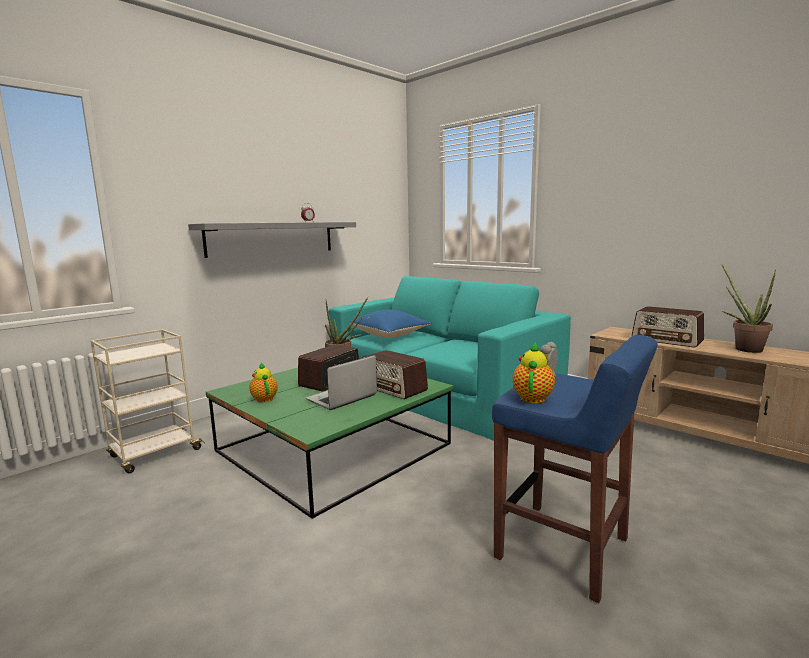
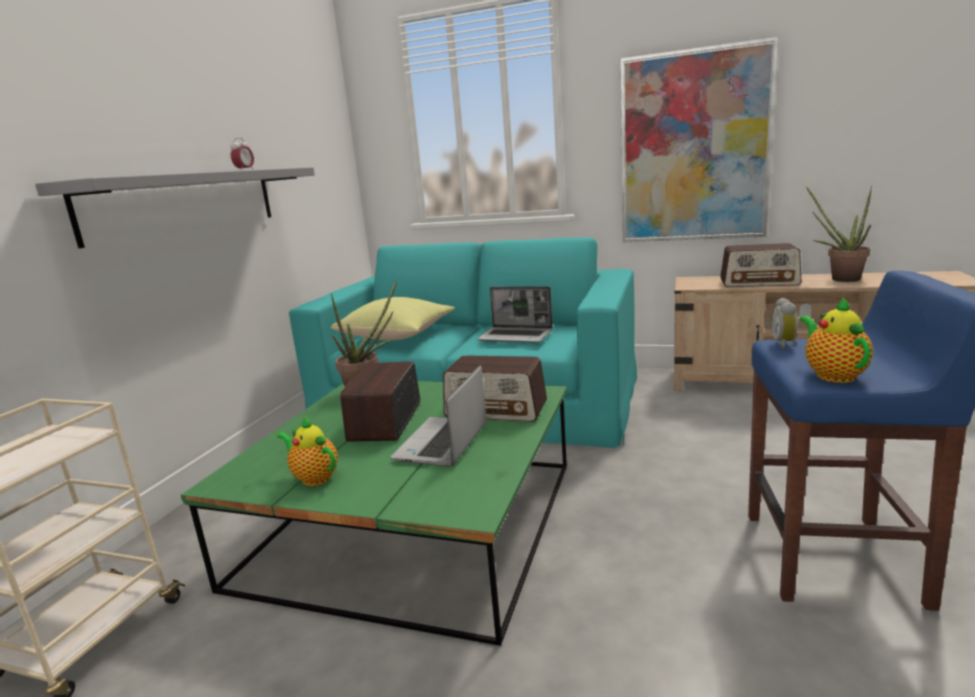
camera: 25 degrees left, 5 degrees up
(391, 336) = (398, 336): blue pillow -> yellow pillow
(456, 348) = (516, 336): none -> laptop
(632, 225) = (694, 148): none -> picture

